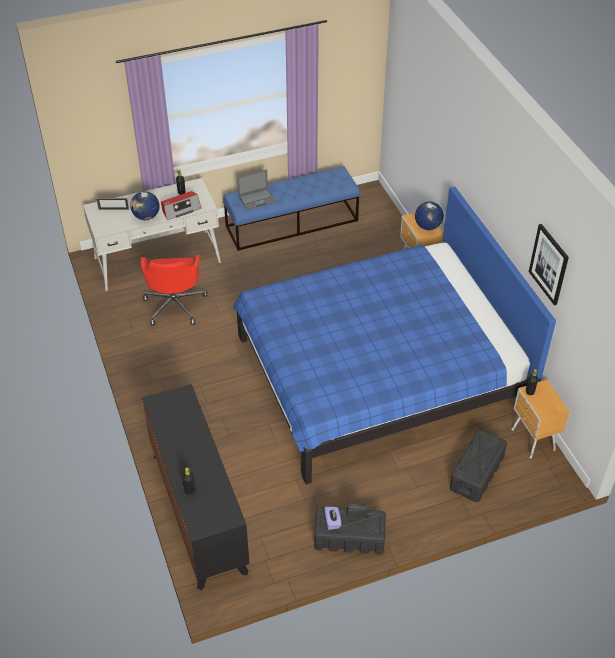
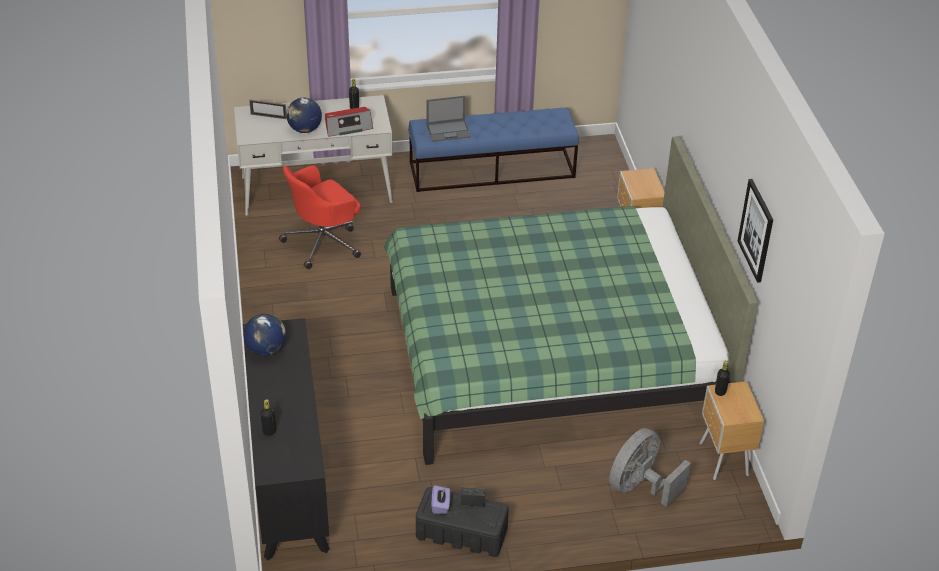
camera: 10 degrees right, 5 degrees down
(175, 305) = (323, 242): red office chair -> red office chair turned 45 degrees clockwise
(378, 373) = (550, 354): blue bed -> green bed
(428, 226) = (649, 187): globe -> globe (266, 349)
(476, 474) = (640, 486): black storage box -> grey fan

